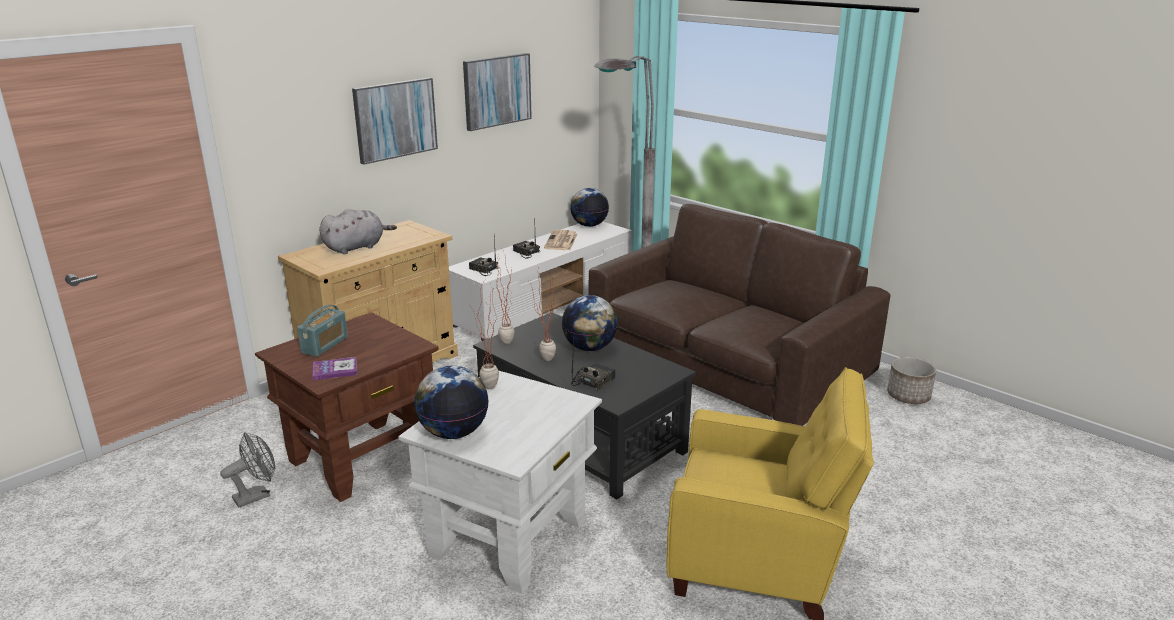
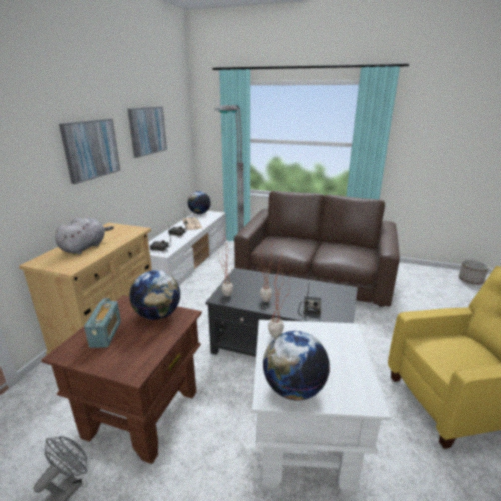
camera: 25 degrees left, 0 degrees up
(335, 370) = (135, 356): book -> none
(589, 348) = (282, 286): globe -> globe (157, 315)
(908, 396) = (412, 274): planter -> planter (470, 280)

